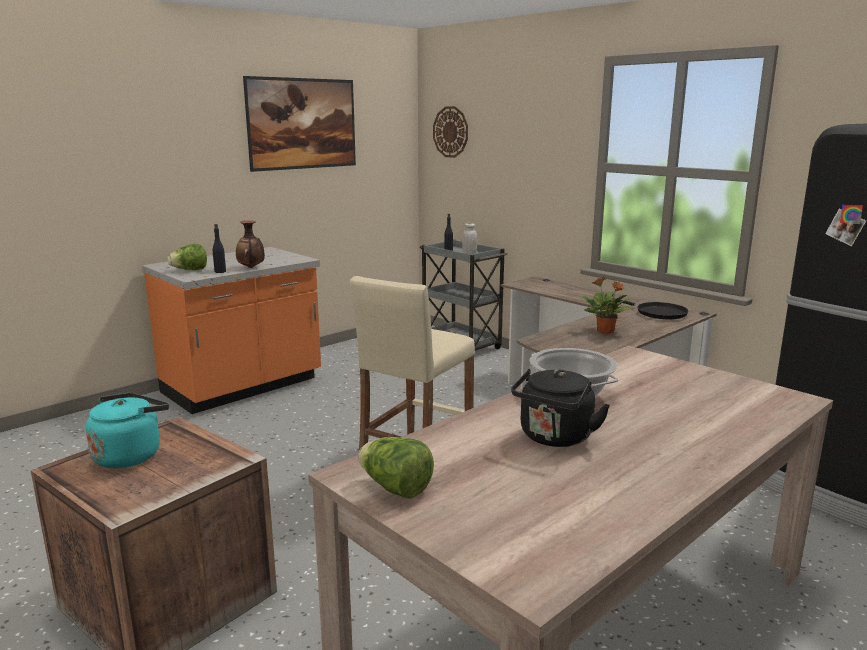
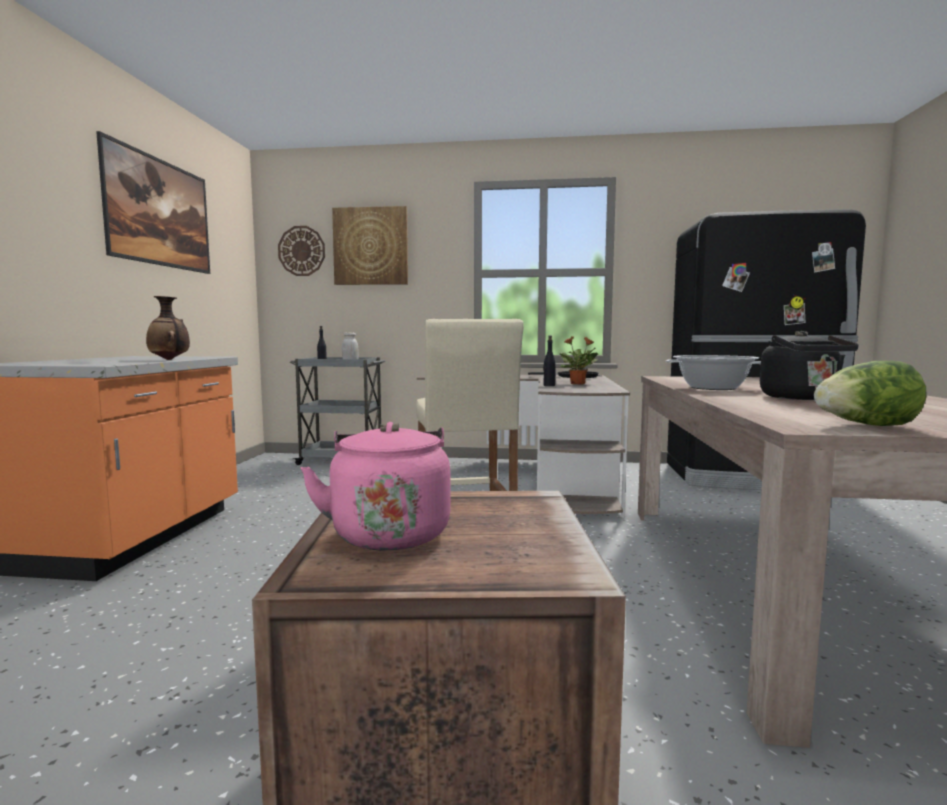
camera: 40 degrees left, 10 degrees down
(130, 455) = (389, 532): turquoise kettle -> pink kettle
(190, 270) = (76, 363): lettuce -> none
(220, 271) = (133, 362): black bottle -> black bottle (549, 385)
(505, 130) = (371, 246): none -> picture

